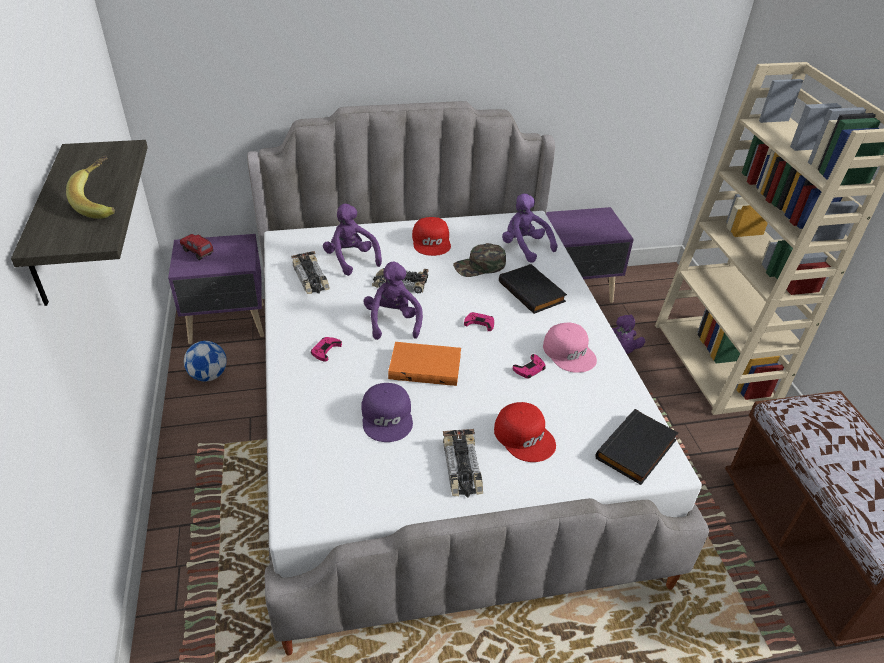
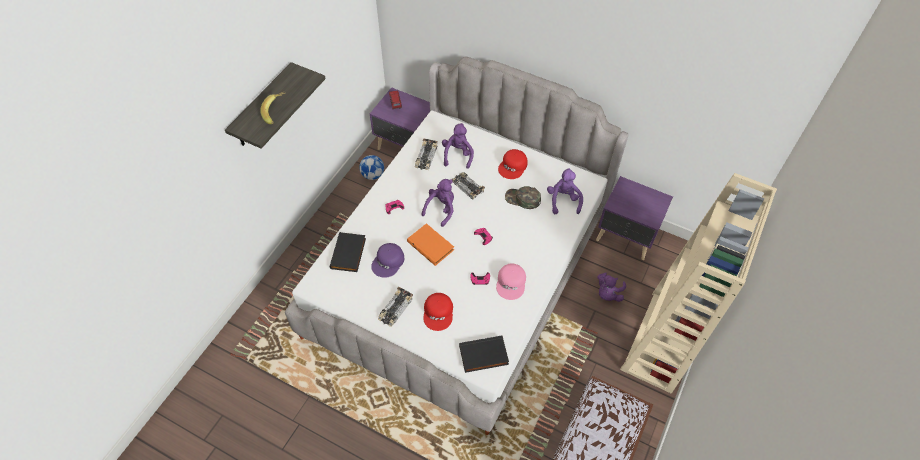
camera: 40 degrees right, 15 degrees up
(533, 291) = (534, 234): black book -> black book (349, 254)

